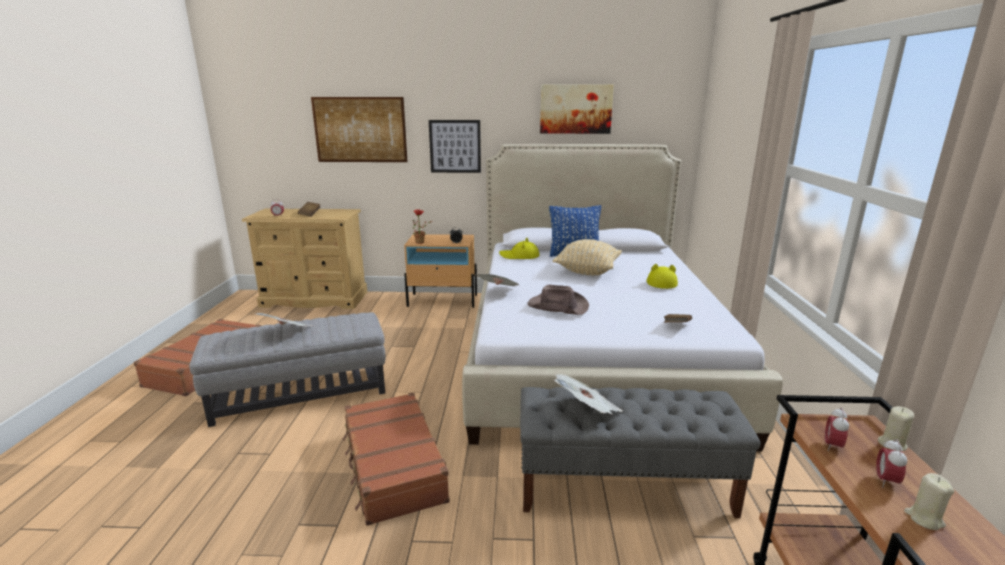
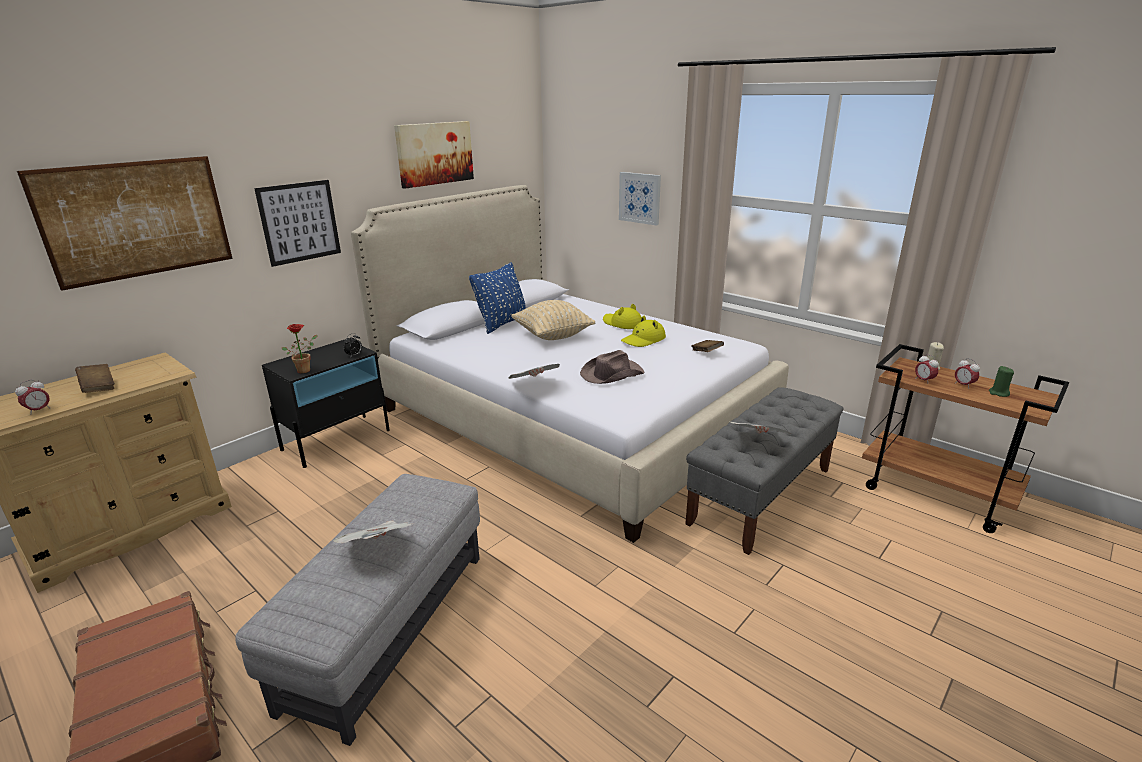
camera: 50 degrees left, 5 degrees up
(393, 467) = (618, 604): brown suitcase -> none
(443, 300) = (337, 440): beige nightstand -> black nightstand
(519, 256) = (460, 344): yellow hat -> yellow hat (643, 340)
(743, 165) = (640, 198): none -> picture
(924, 518) = (998, 393): beige candle -> green candle

